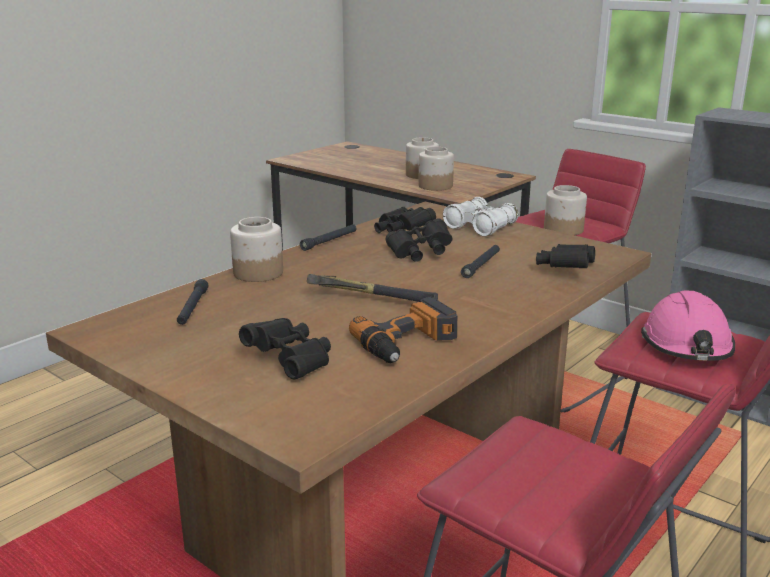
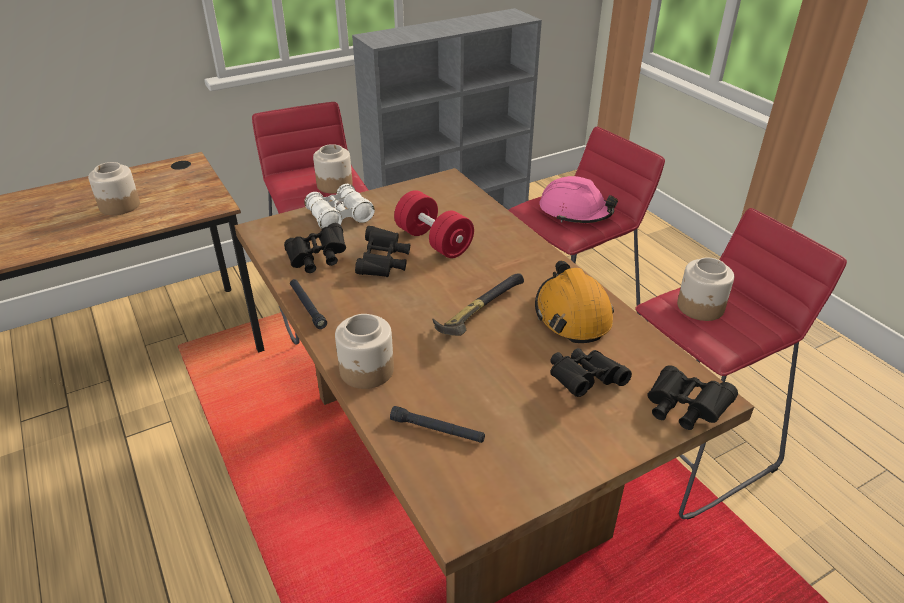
camera: 70 degrees left, 15 degrees up
(408, 343) = (572, 314): power drill -> orange hard hat
(435, 186) = (169, 208): jar -> jar (701, 307)
(481, 265) = (433, 241): black flashlight -> red dumbbell
(565, 270) = (467, 209): black binoculars -> black binoculars (683, 409)

